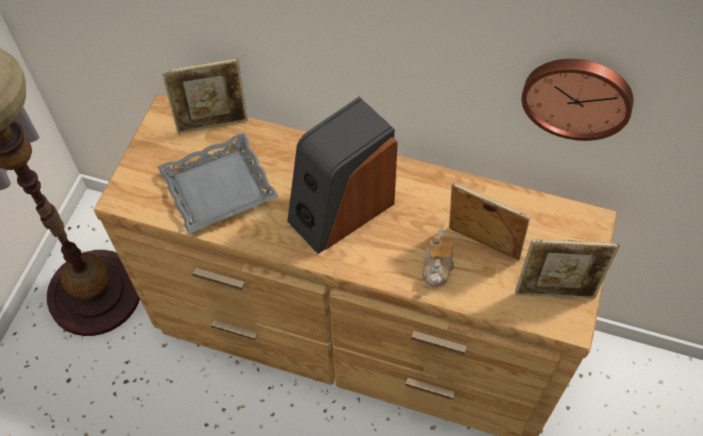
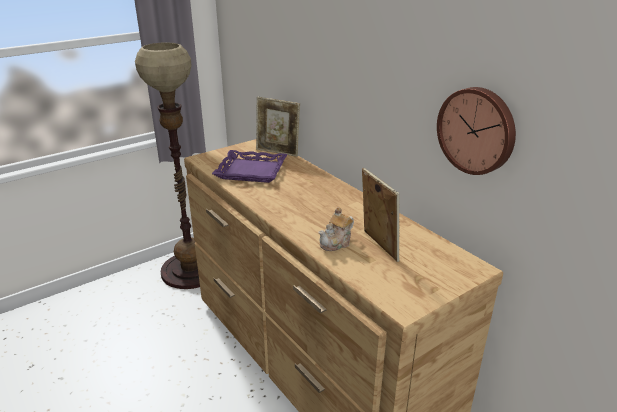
camera: 35 degrees right, 30 degrees down
(218, 187) = (251, 171): grey tray -> purple tray
(340, 210) = (305, 200): speaker -> none
(555, 292) = (408, 287): picture frame -> none

